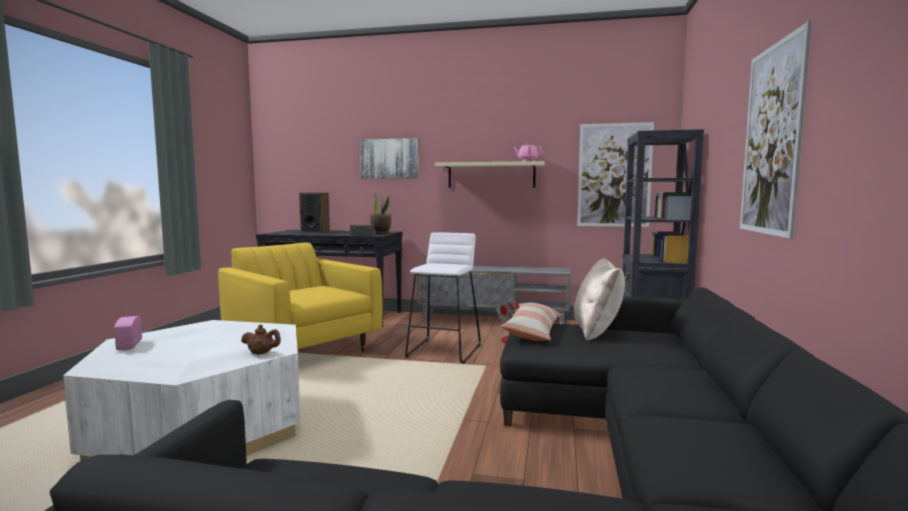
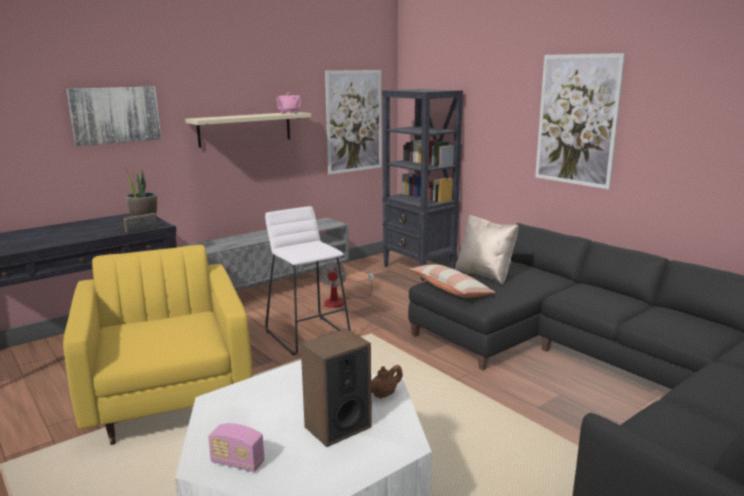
camera: 50 degrees left, 10 degrees up
(302, 349) = (168, 396): yellow armchair -> yellow armchair turned 75 degrees clockwise
(315, 232) = (38, 237): speaker -> speaker (337, 427)

